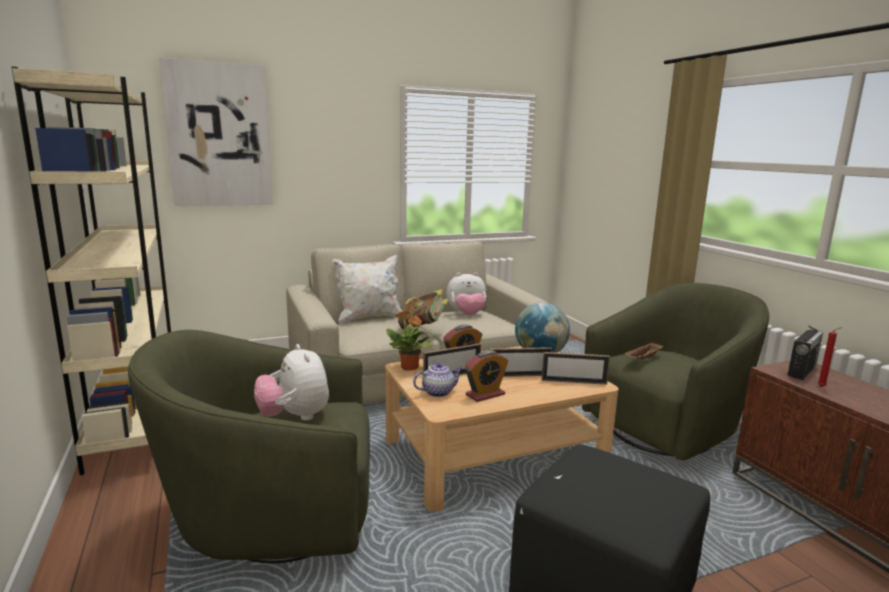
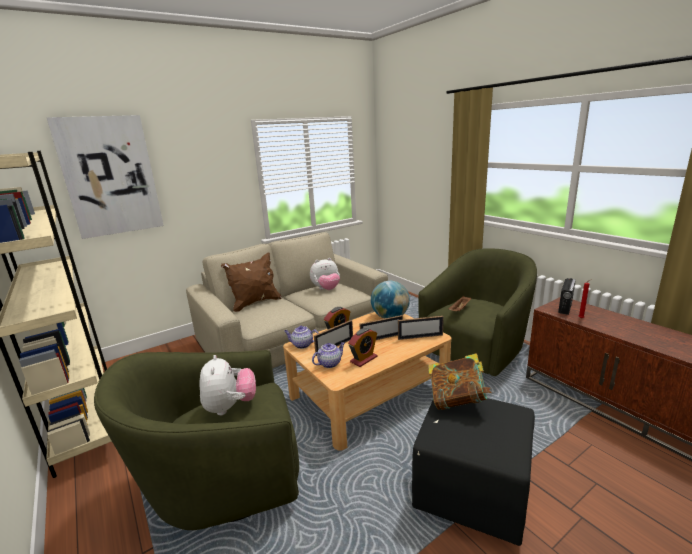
camera: 10 degrees left, 5 degrees up
(294, 417) = (230, 407): plush toy -> plush toy turned 150 degrees counterclockwise
(369, 318) = (255, 303): white pillow -> brown pillow
(410, 368) = (302, 345): potted plant -> teapot
(423, 328) = (299, 307): book -> book (457, 401)

